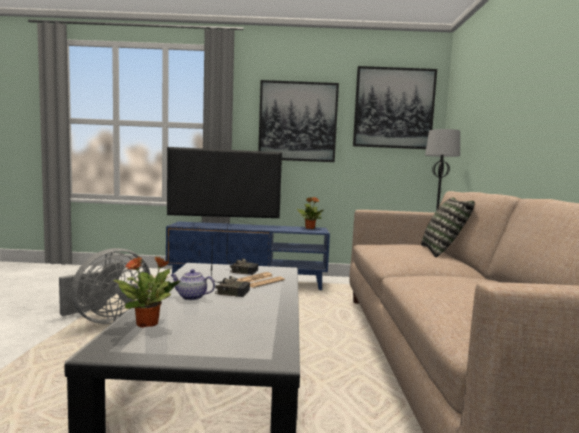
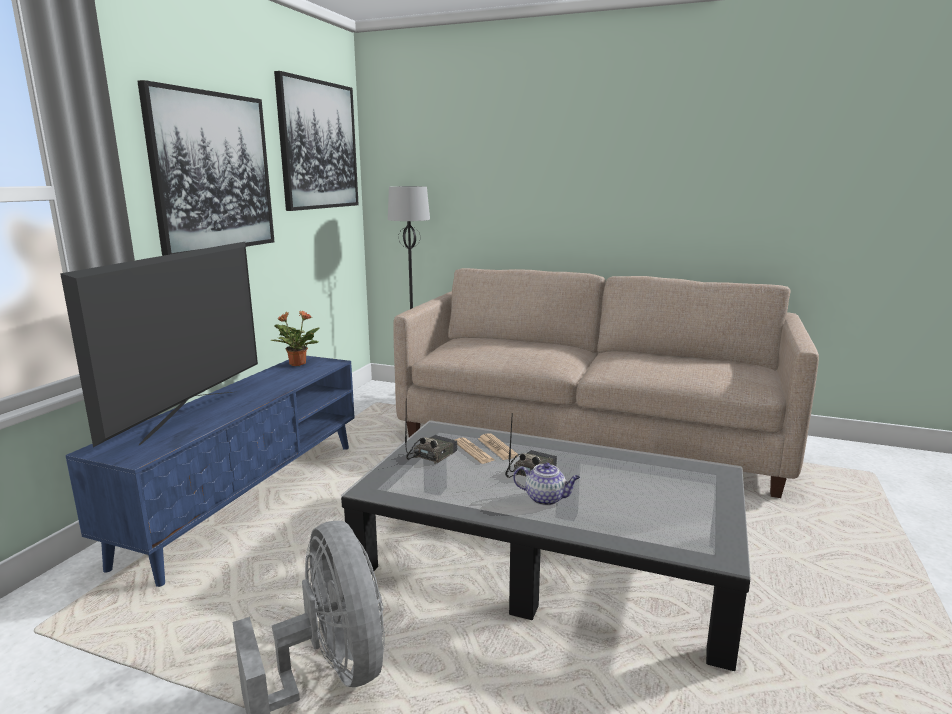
camera: 70 degrees left, 10 degrees up
(148, 323) = (642, 528): potted plant -> none
(191, 297) = (546, 498): teapot -> teapot turned 105 degrees counterclockwise
(443, 252) = (521, 340): pillow -> none

